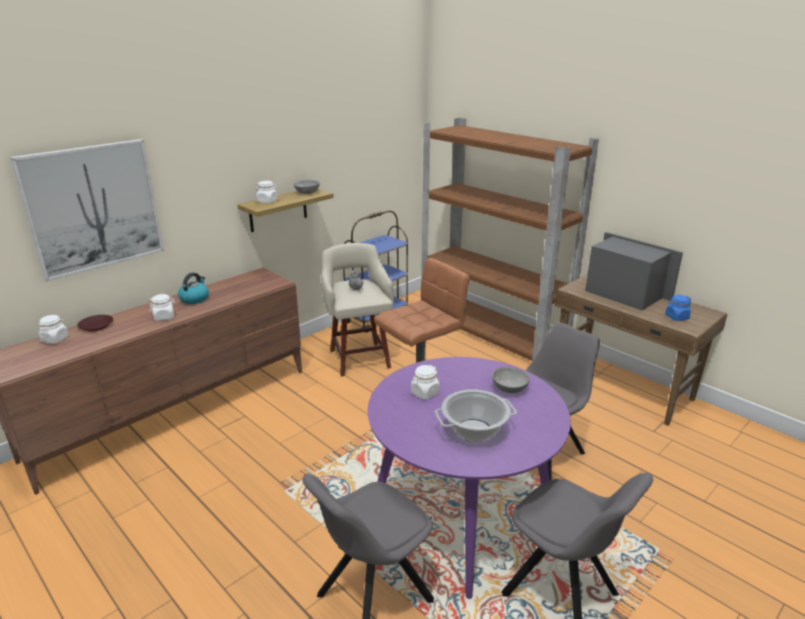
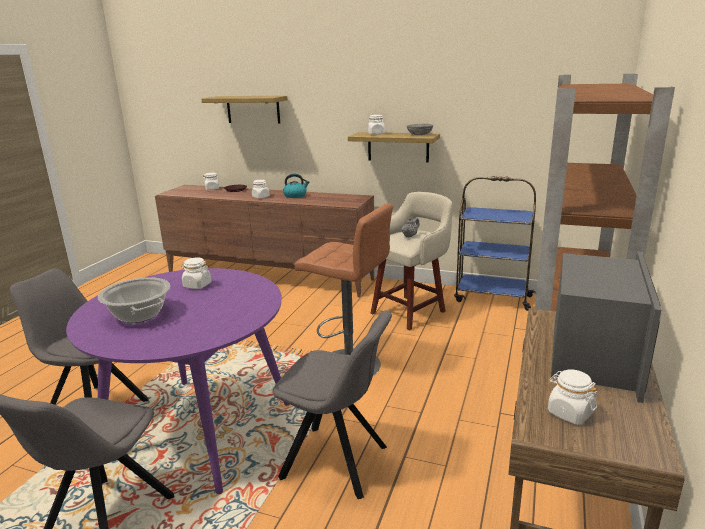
camera: 65 degrees right, 5 degrees down
(93, 208) = (253, 109): picture -> shelf
(509, 388) = (225, 316): grey bowl -> none
(676, 317) = (569, 413): blue jar -> white jar

